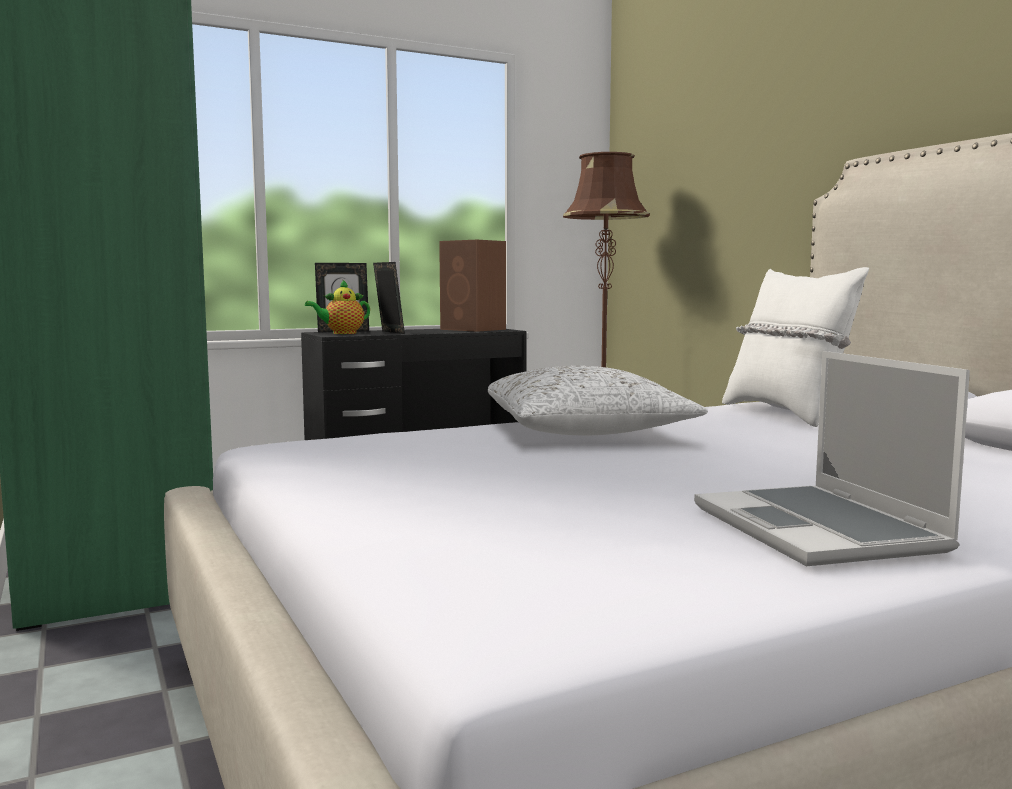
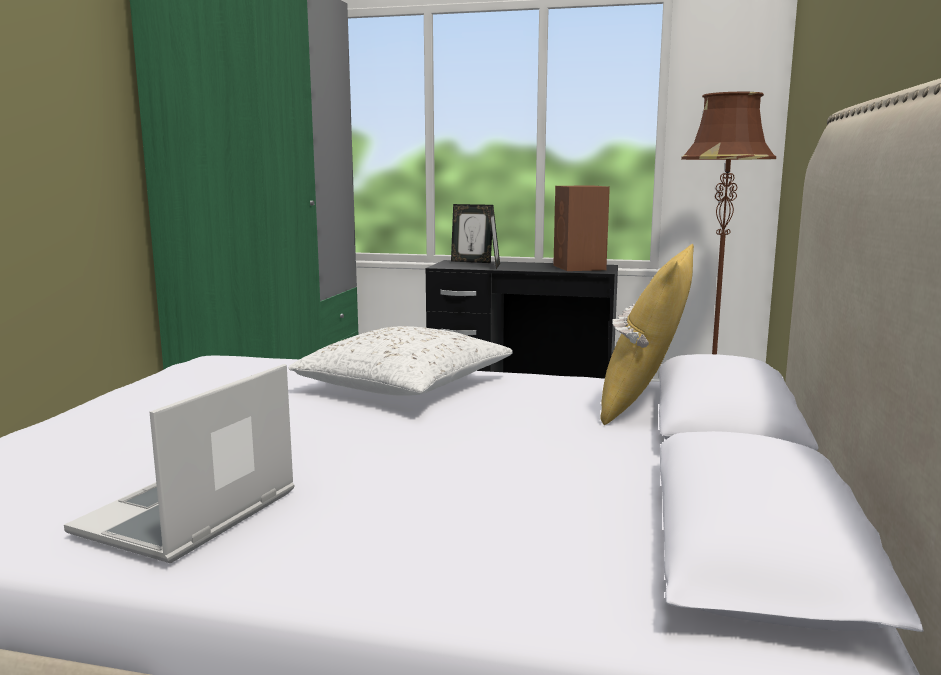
camera: 40 degrees right, 5 degrees up
(341, 333) = (458, 264): teapot -> none
(786, 413) = (646, 403): white pillow -> yellow pillow

